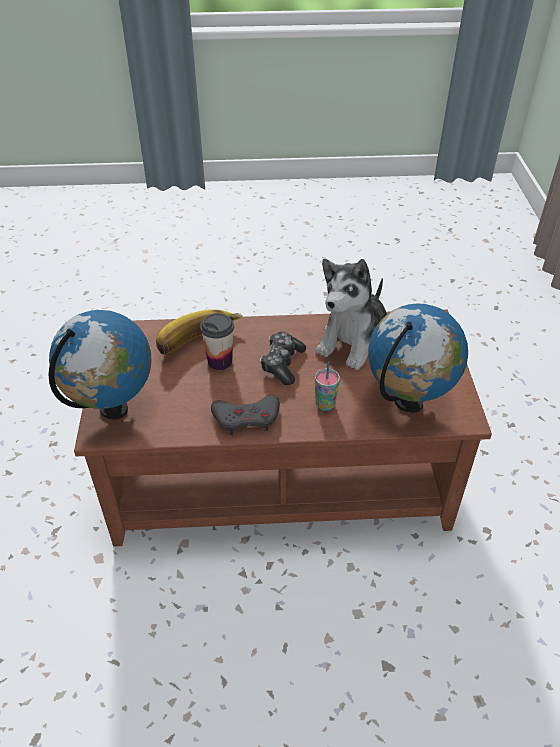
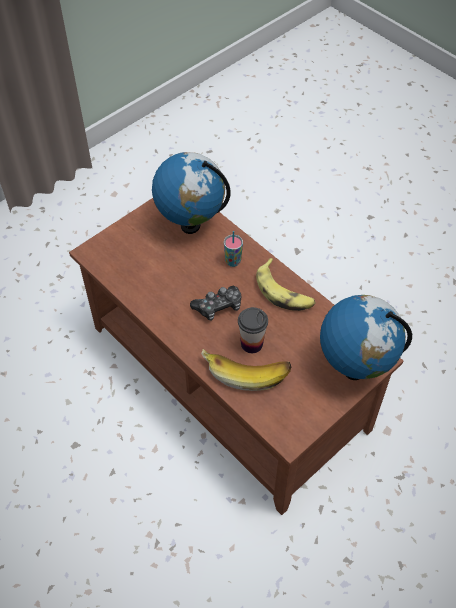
camera: 130 degrees left, 10 degrees up
(247, 418) = (284, 292): grey game controller -> banana
(354, 340) = (155, 282): plush toy -> none

